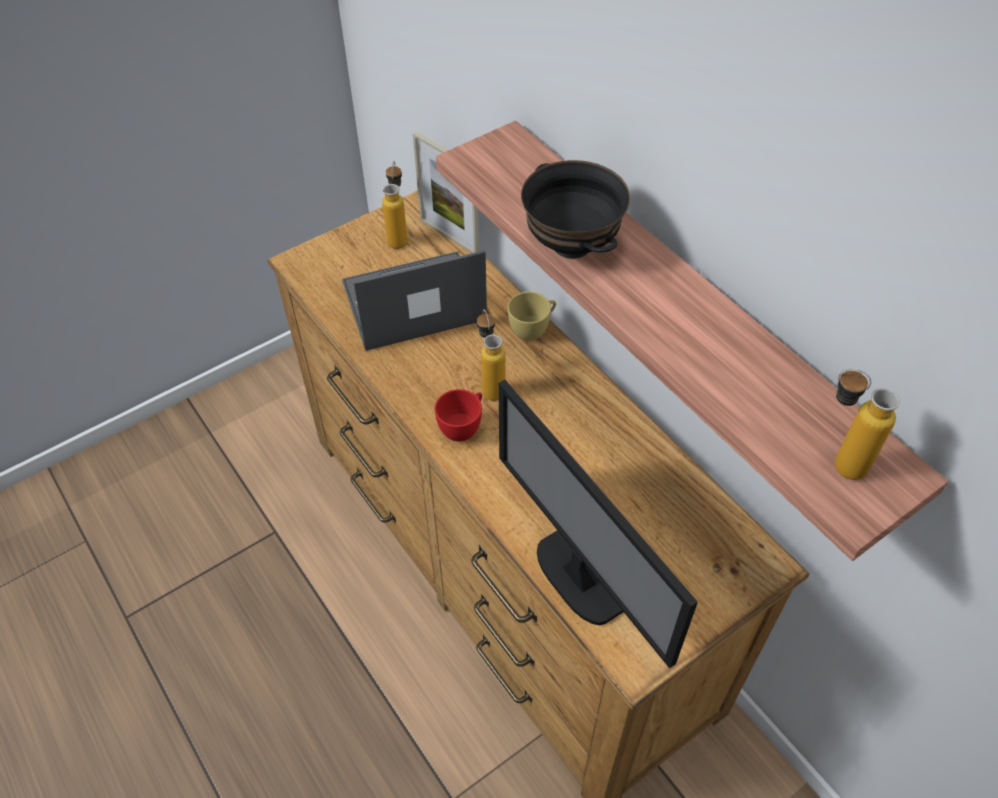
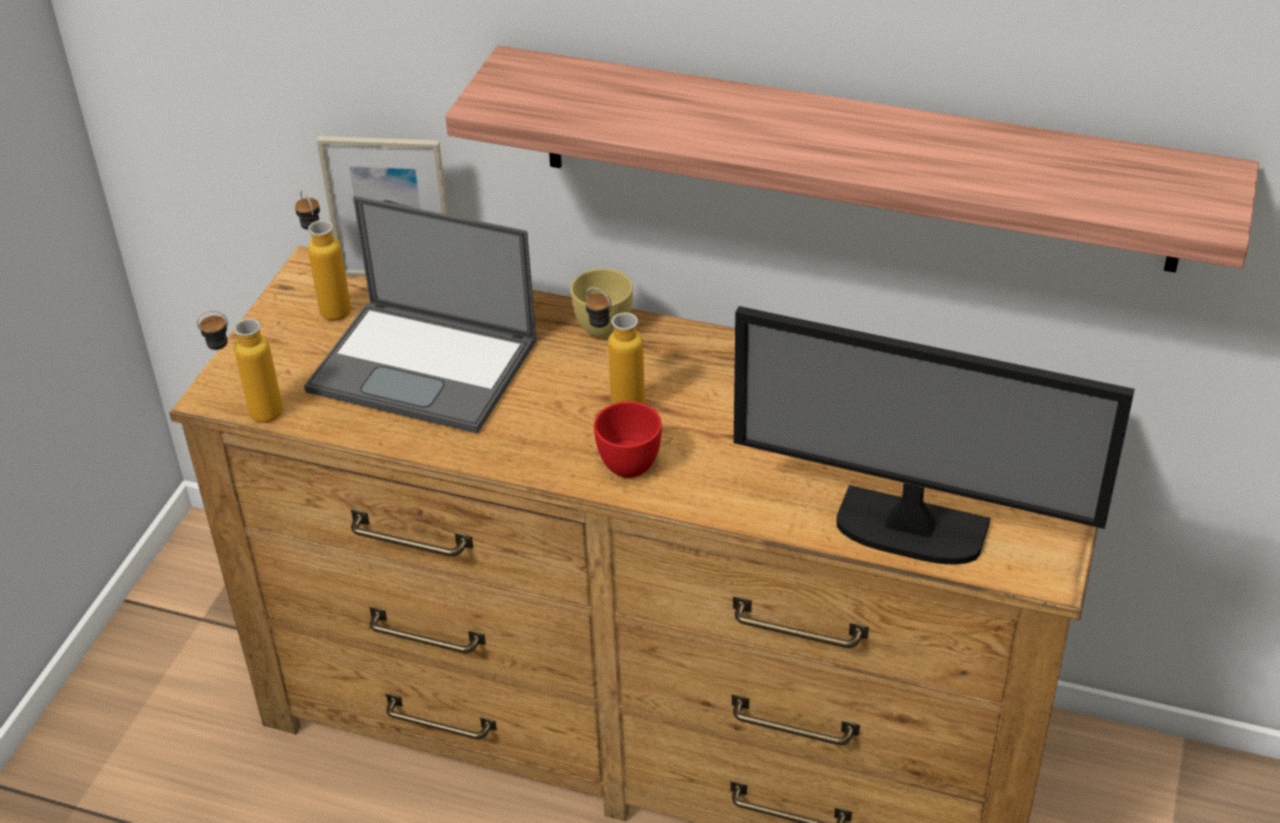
camera: 35 degrees left, 10 degrees down
(412, 302) = (426, 366): laptop -> laptop turned 105 degrees counterclockwise
(570, 245) = (702, 132): black bowl -> none
(836, 462) = (1157, 192): bottle -> bottle (252, 415)

